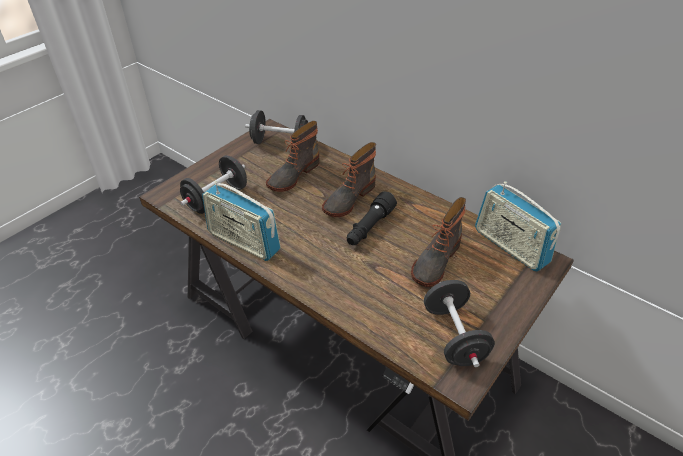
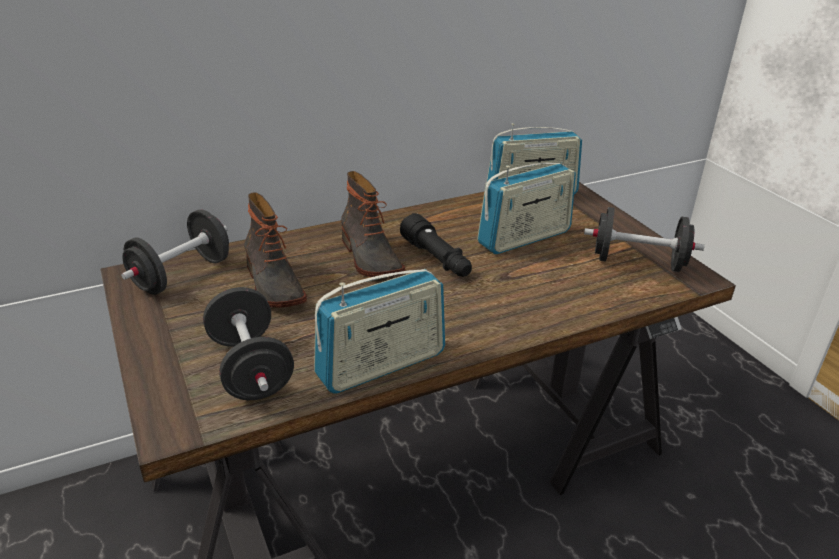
camera: 65 degrees left, 10 degrees down
(435, 261) = (524, 238): boot -> radio

